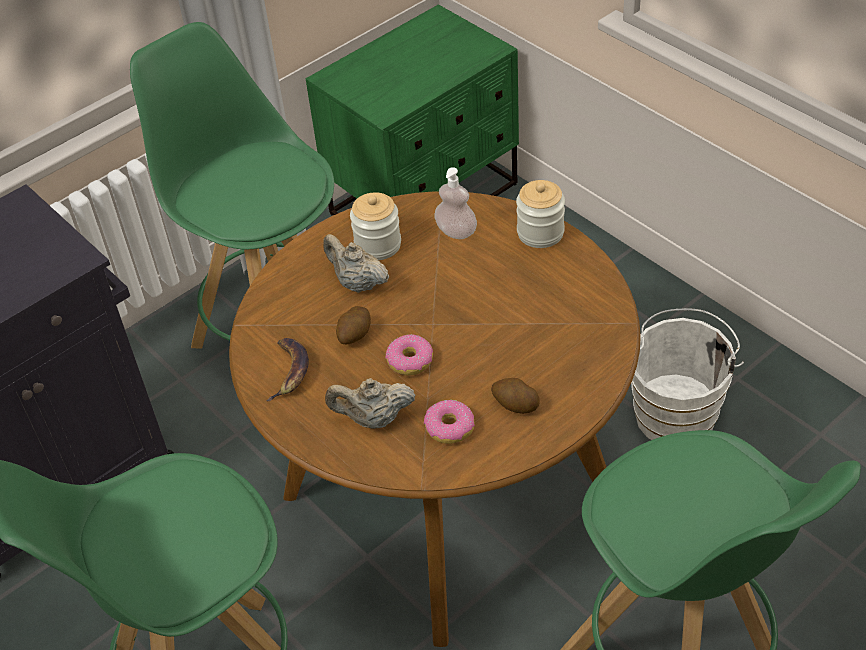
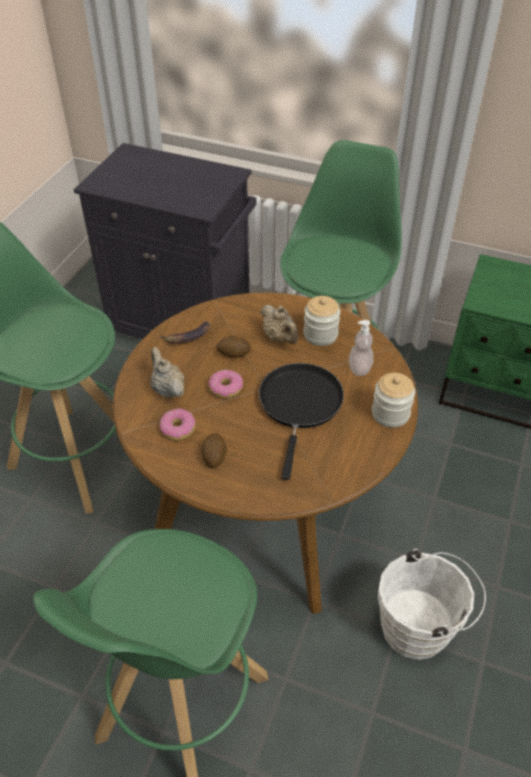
camera: 60 degrees right, 0 degrees up
(357, 283) = (280, 338): beige teapot -> beige teapot turned 135 degrees clockwise
(481, 302) = (300, 405): none -> black frying pan

